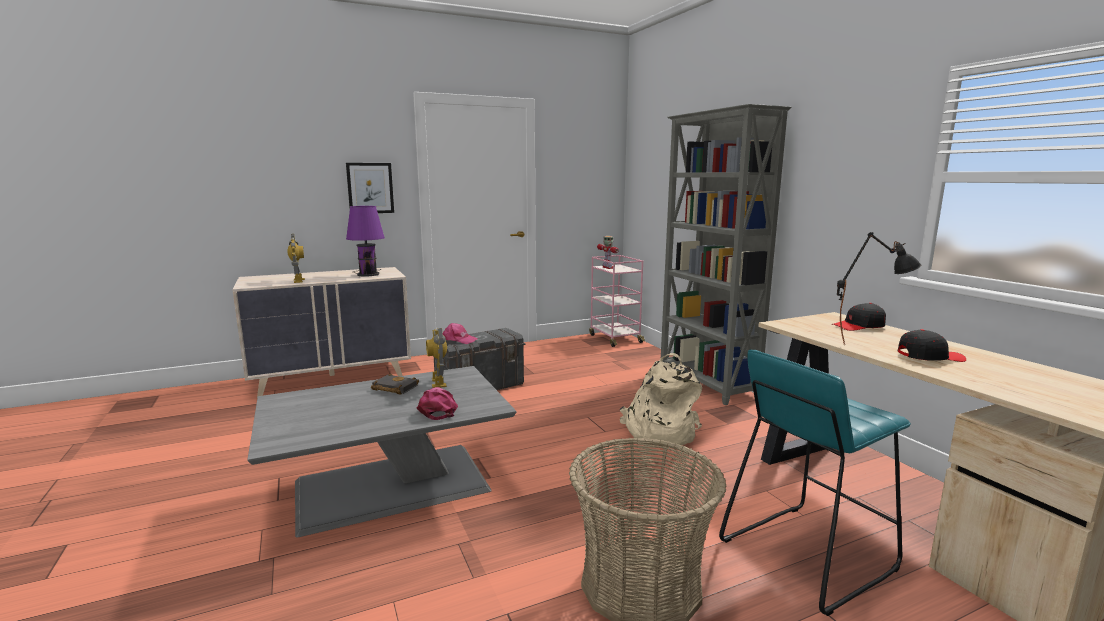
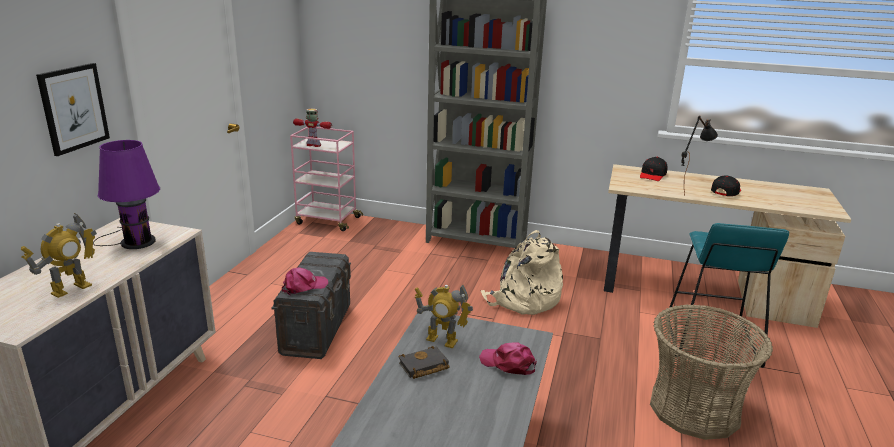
camera: 50 degrees left, 10 degrees up
(298, 280) = (71, 289): toy robot -> toy robot turned 105 degrees clockwise

